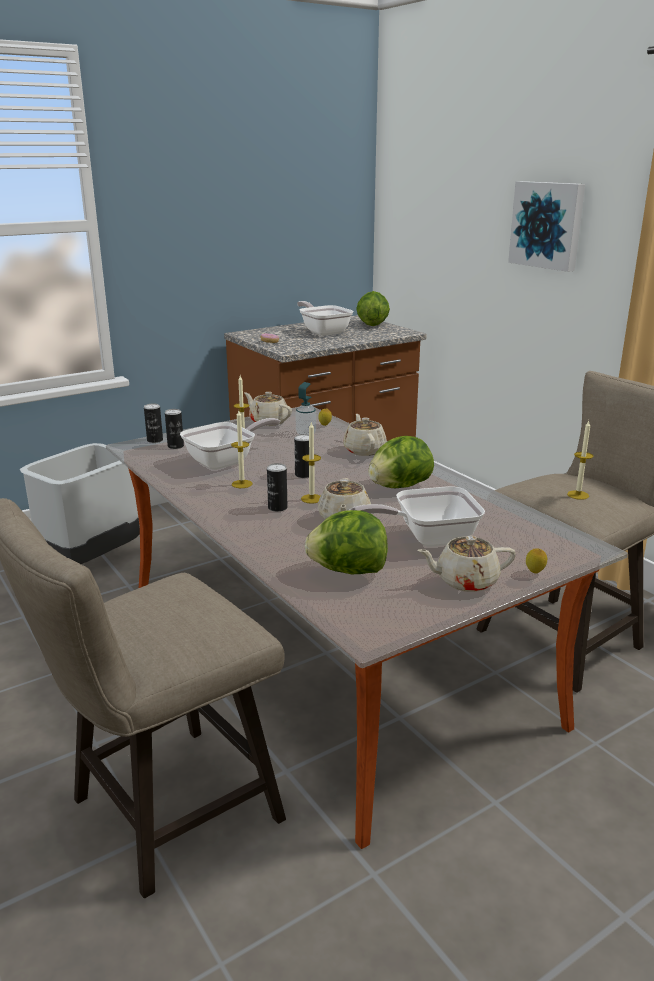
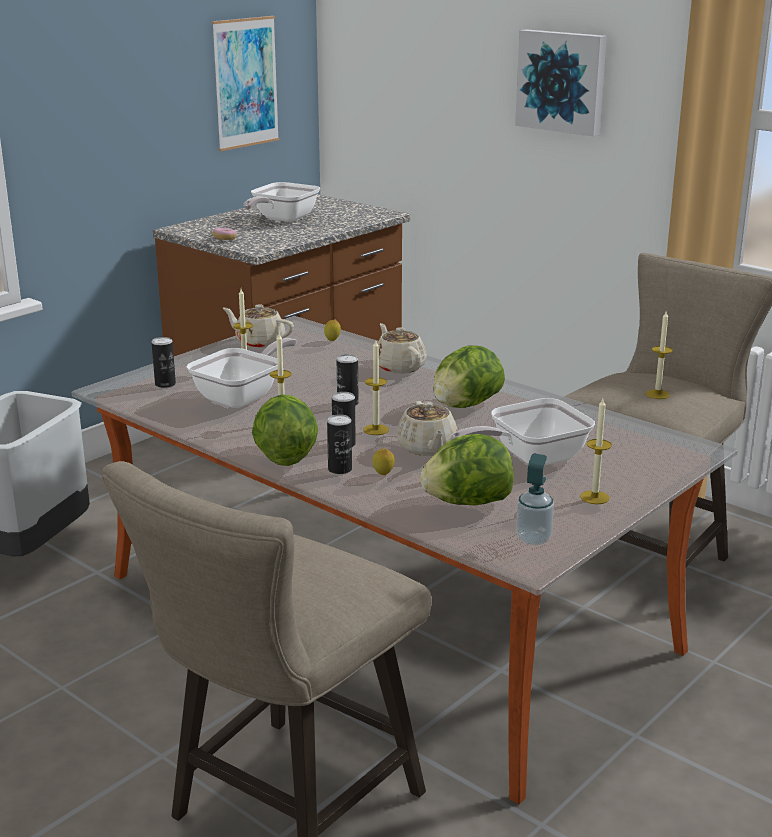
camera: 15 degrees left, 0 degrees up
(155, 440) = (132, 379): can -> can (340, 469)
(306, 433) = (316, 353): soap dispenser -> soap dispenser (533, 539)
(310, 226) = (245, 83): none -> picture
(323, 332) = (281, 219): frying pan -> frying pan turned 105 degrees counterclockwise
(372, 325) = (336, 206): lettuce -> lettuce (284, 457)
(465, 581) = (594, 497): beige teapot -> candle
(534, 573) = (658, 480): lemon -> lemon (383, 475)

